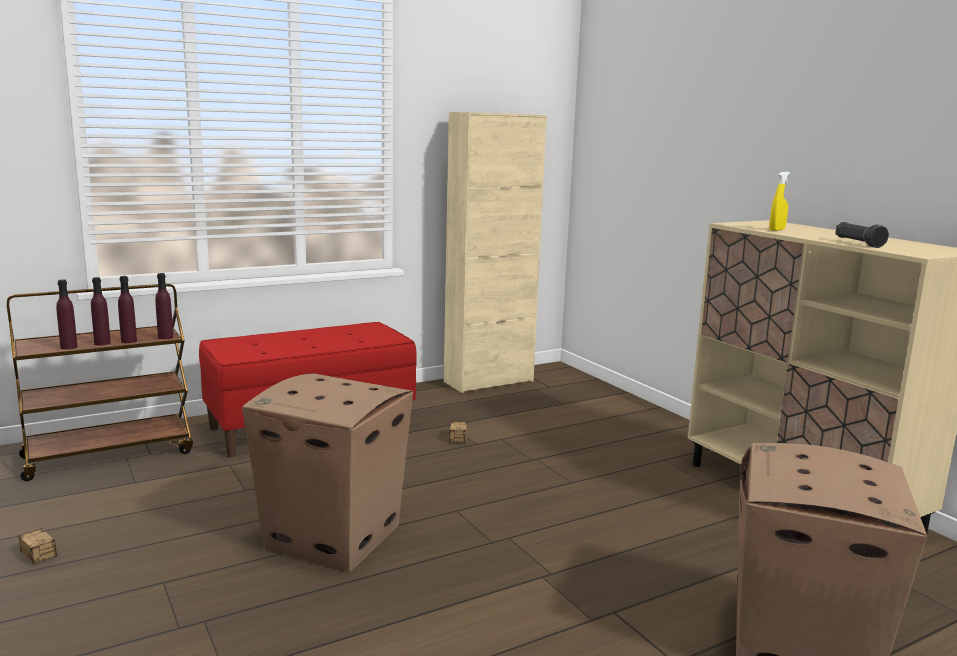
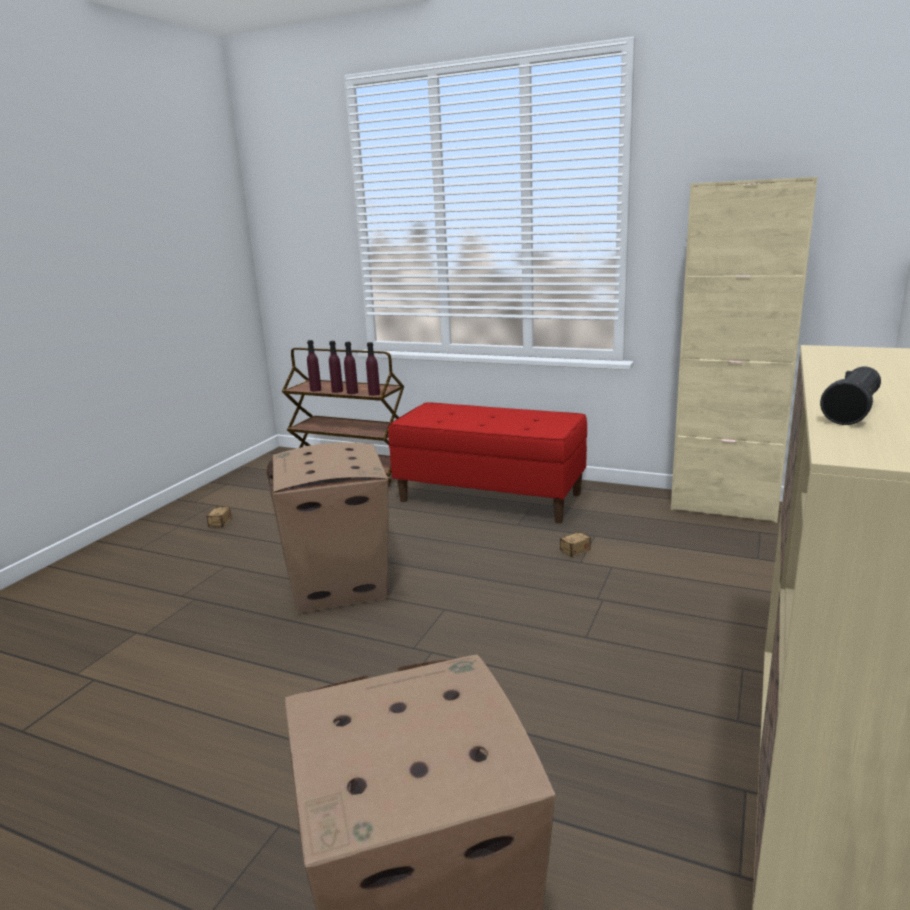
camera: 55 degrees right, 5 degrees up
(777, 230) = (848, 368): yellow spray bottle -> none

